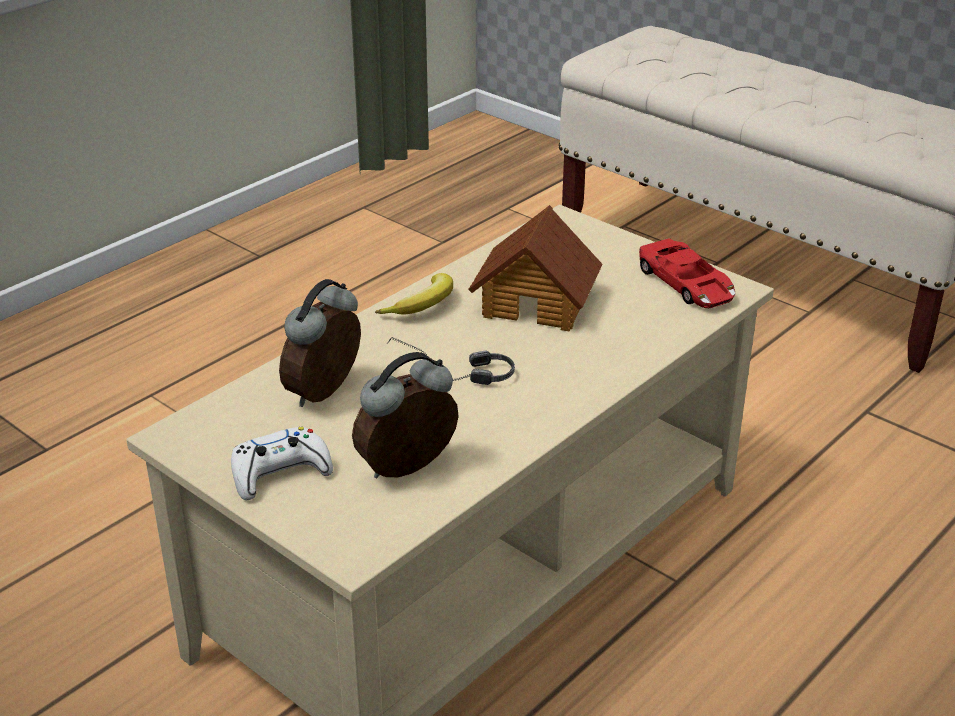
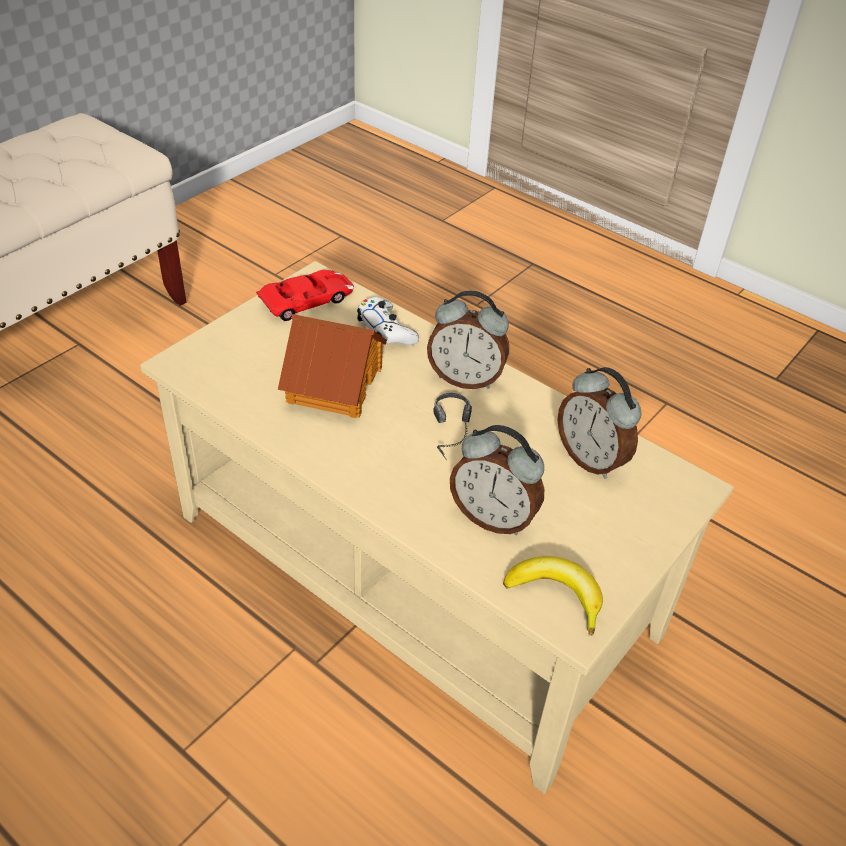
camera: 95 degrees left, 10 degrees up
(280, 473) = (614, 539): white game controller -> white game controller (386, 330)
(423, 305) = (336, 457): banana -> banana (556, 595)
(553, 387) = (465, 379): none -> alarm clock

